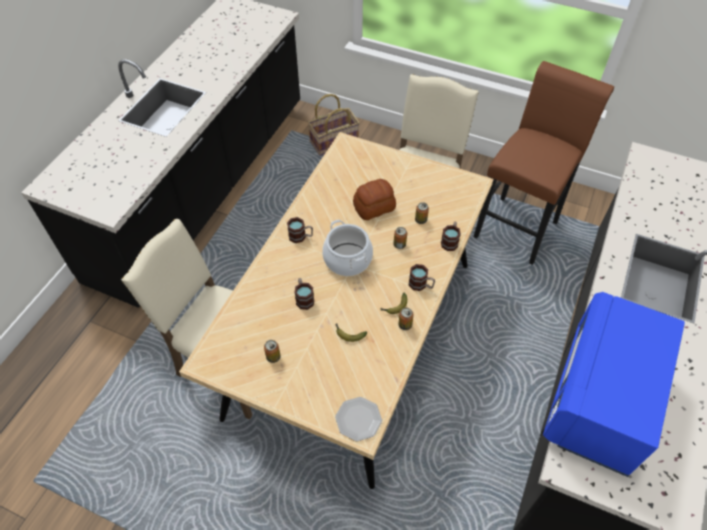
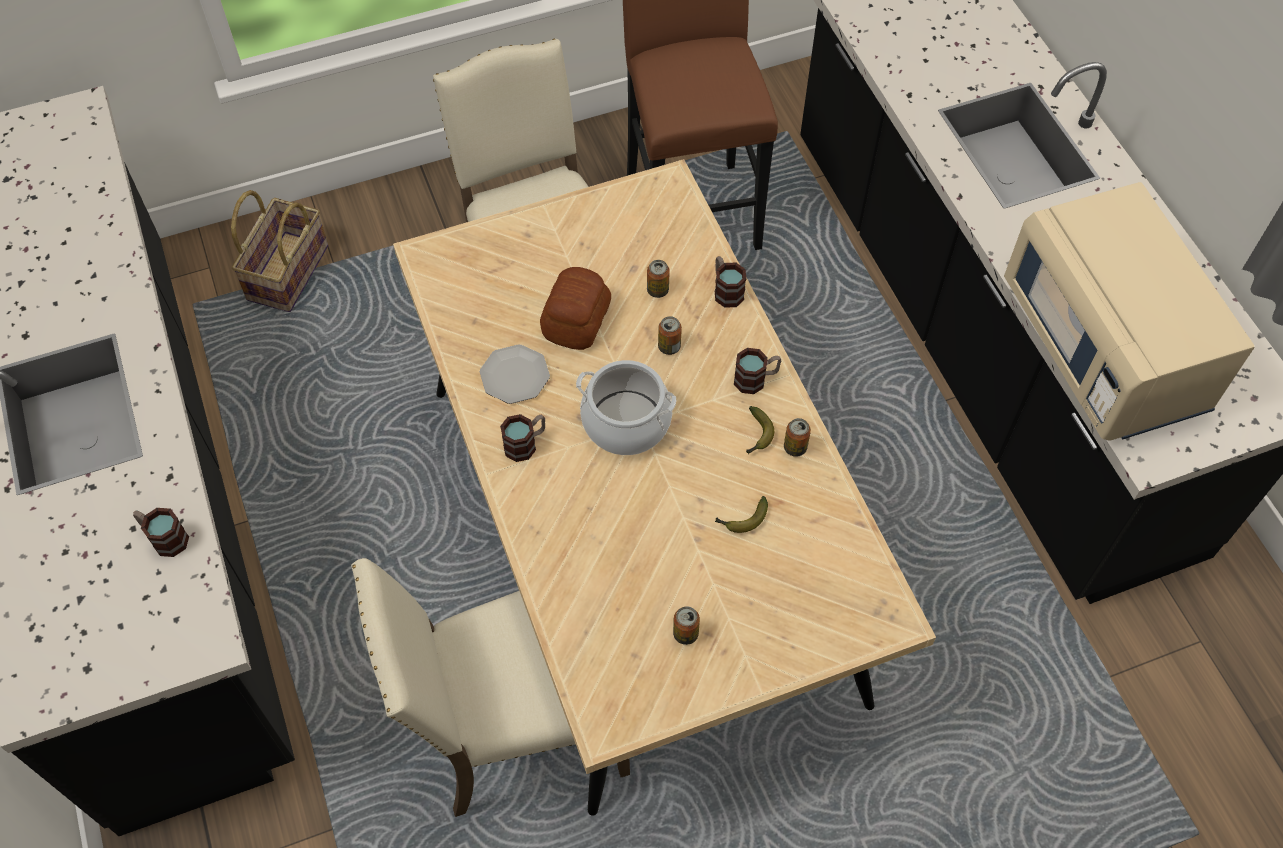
camera: 45 degrees left, 5 degrees up
(304, 298) = (632, 524): mug -> mug (164, 538)
(358, 419) = (873, 612): plate -> plate (514, 376)
(600, 400) = (1104, 349): blue microwave -> beige microwave

